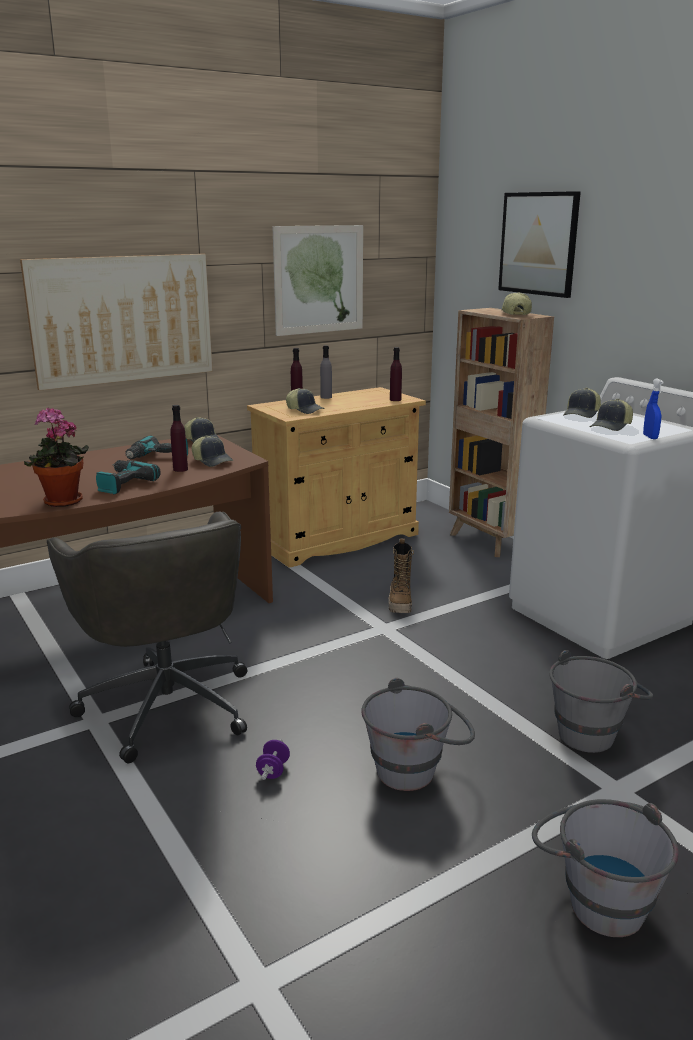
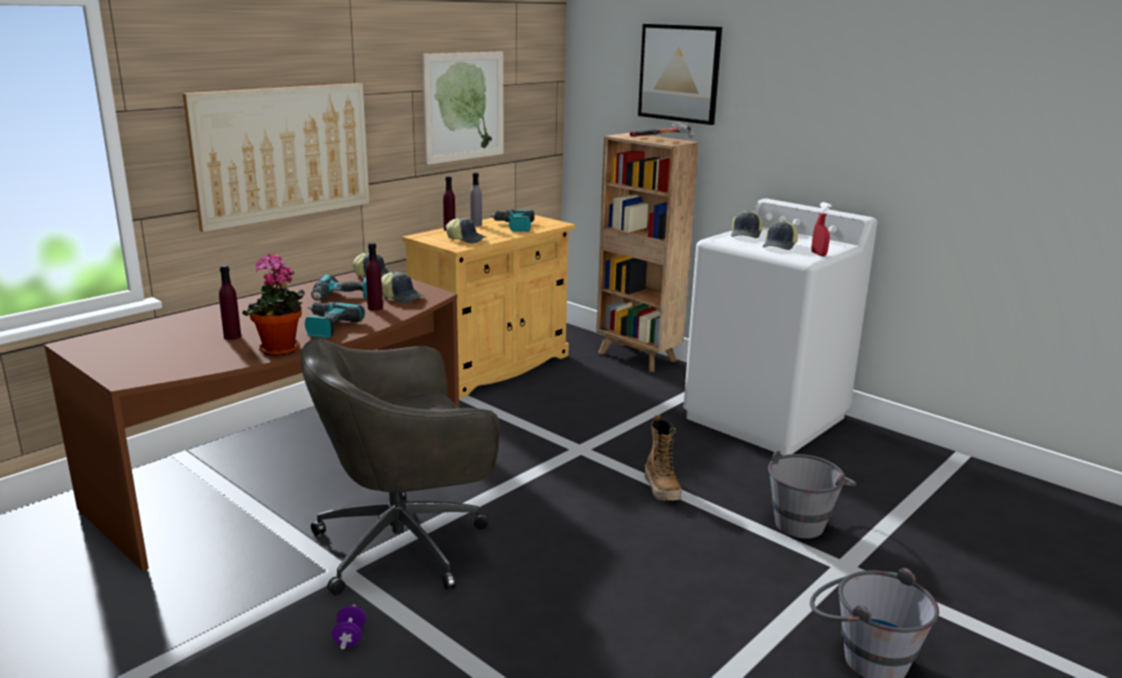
camera: 15 degrees left, 0 degrees up
(167, 703) = (405, 544): grey office chair -> grey office chair turned 105 degrees clockwise
(273, 770) = (542, 592): purple dumbbell -> purple dumbbell (350, 638)
(361, 400) = (514, 227): none -> power drill
(395, 400) = (546, 224): purple bottle -> purple bottle (232, 336)
(400, 603) = (583, 424): boot -> boot (662, 488)
(417, 769) = (671, 573): grey bucket -> none
(515, 314) = (661, 140): cap -> hammer
(650, 437) = (818, 254): blue spray bottle -> red spray bottle

